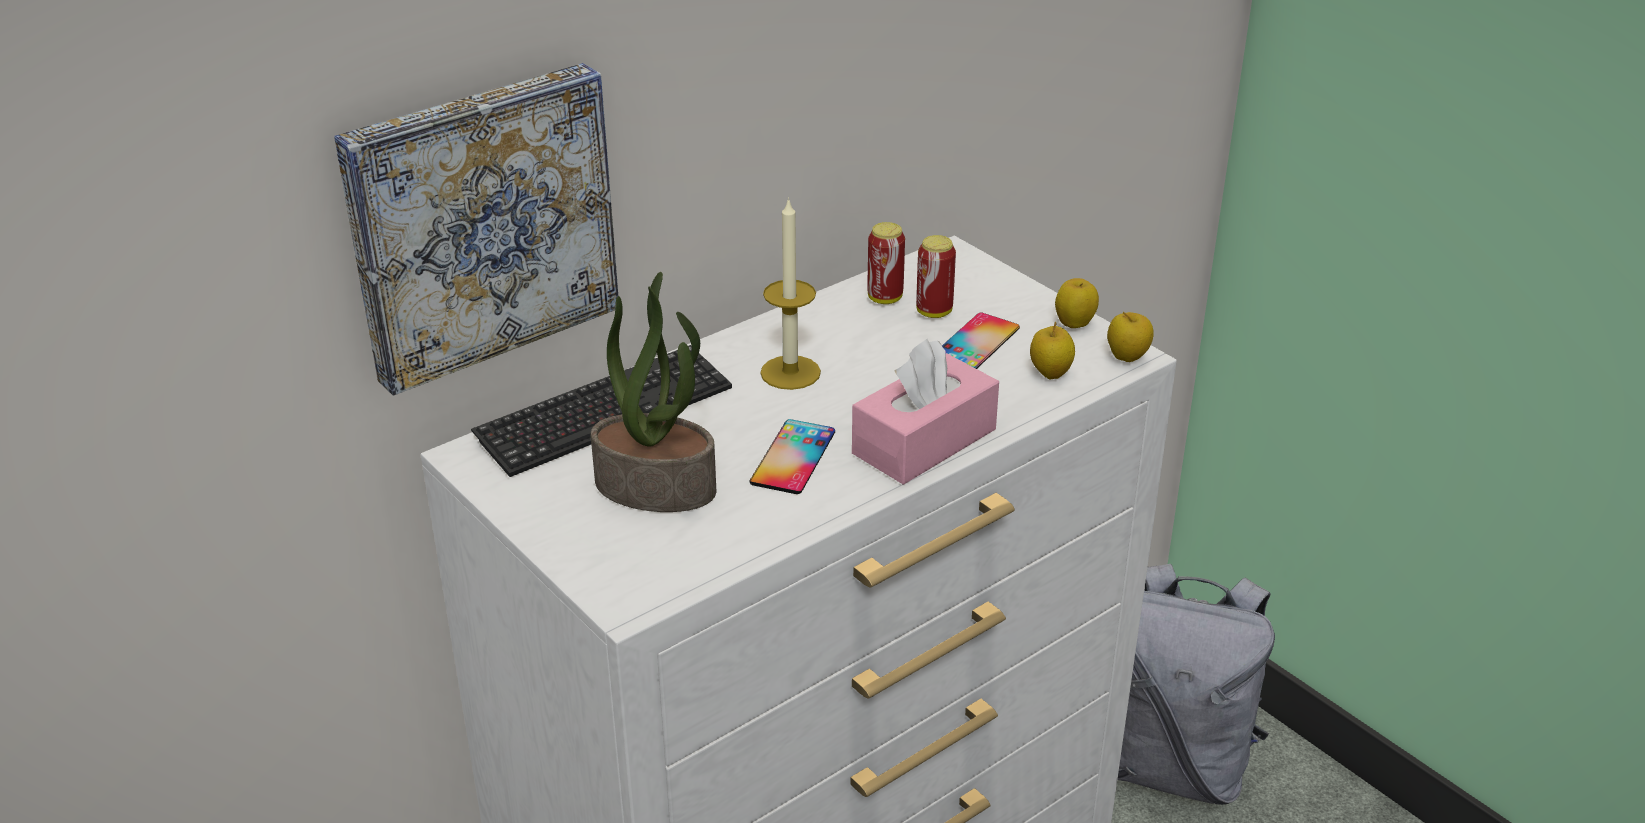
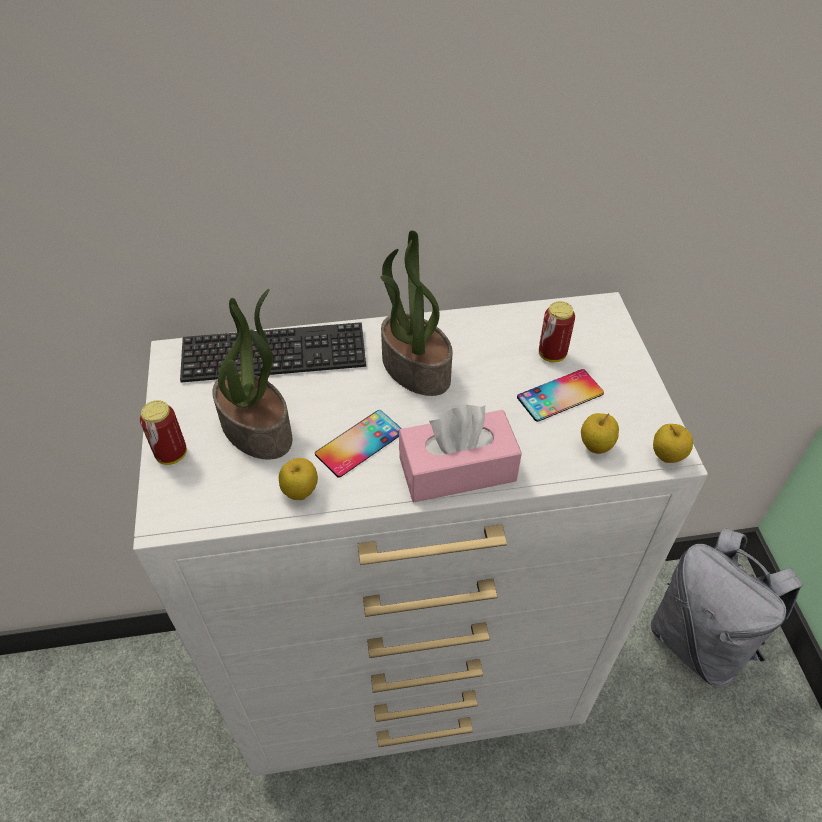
camera: 30 degrees right, 15 degrees up
(479, 222) = (195, 202): picture -> none
(790, 372) = (414, 369): candle -> potted plant
(885, 298) = (526, 329): can -> can (171, 454)
(1074, 325) = (648, 408): apple -> apple (300, 493)

